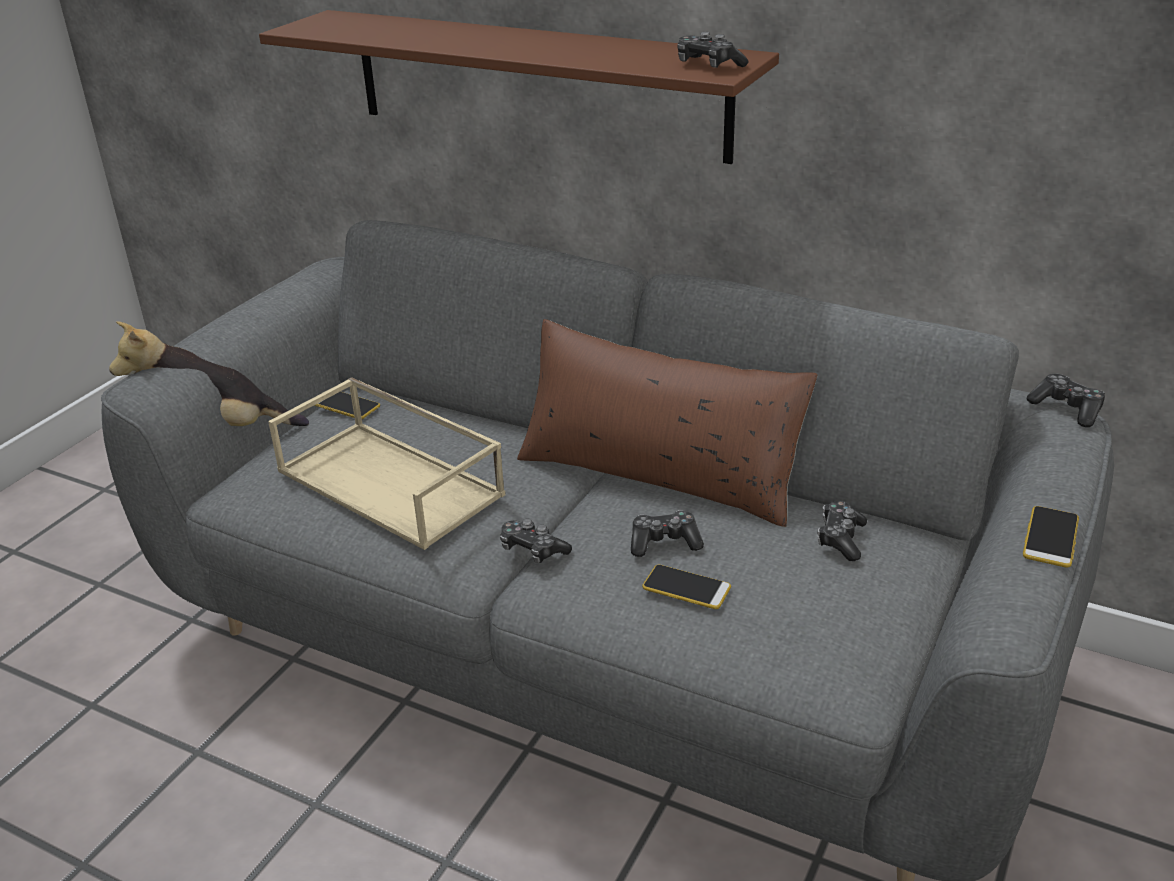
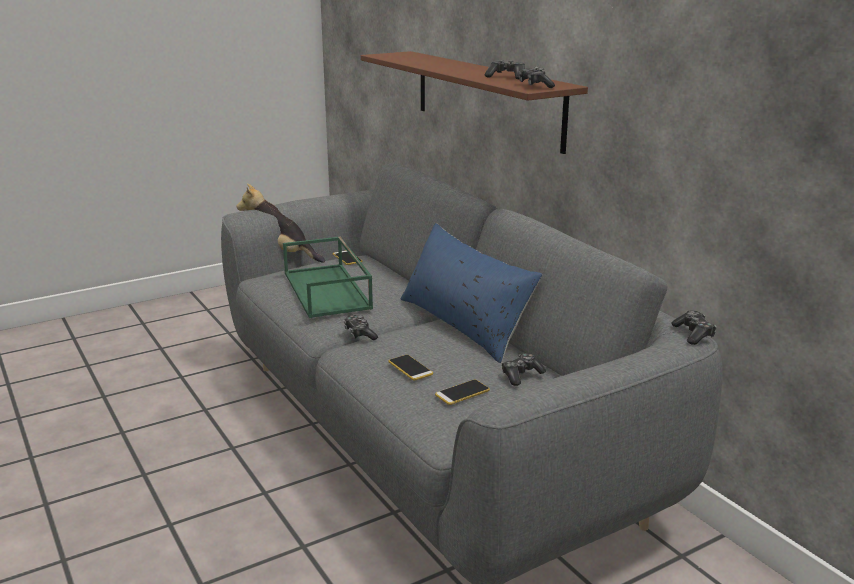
camera: 30 degrees right, 10 degrees down
(393, 482) = (328, 290): beige tray -> green tray
(659, 473) = (464, 324): brown pillow -> blue pillow
(664, 542) = (424, 348): game controller -> game controller (506, 77)
(1051, 537) = (585, 378): phone -> phone (462, 393)

